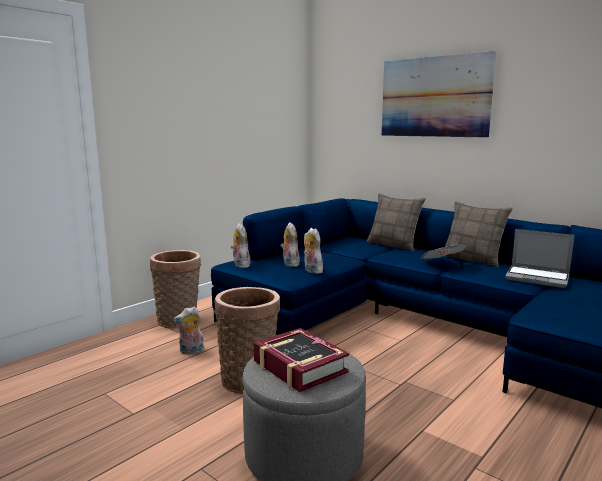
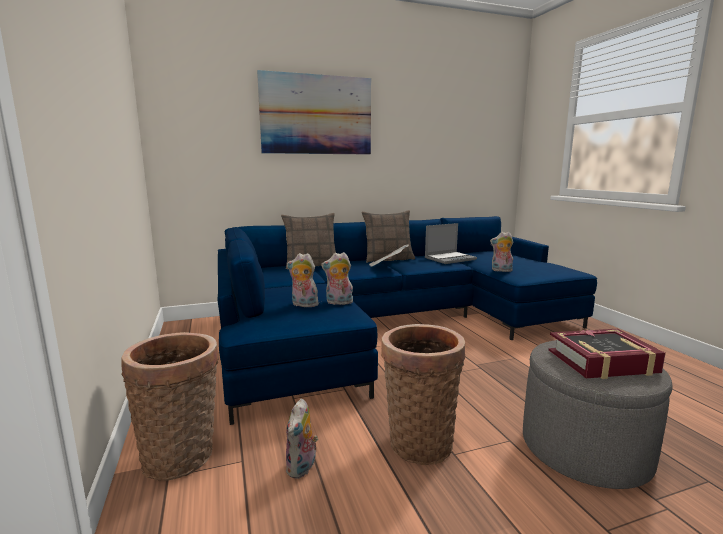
camera: 60 degrees left, 0 degrees up
(240, 265) = (263, 325): plush toy -> plush toy (501, 270)

